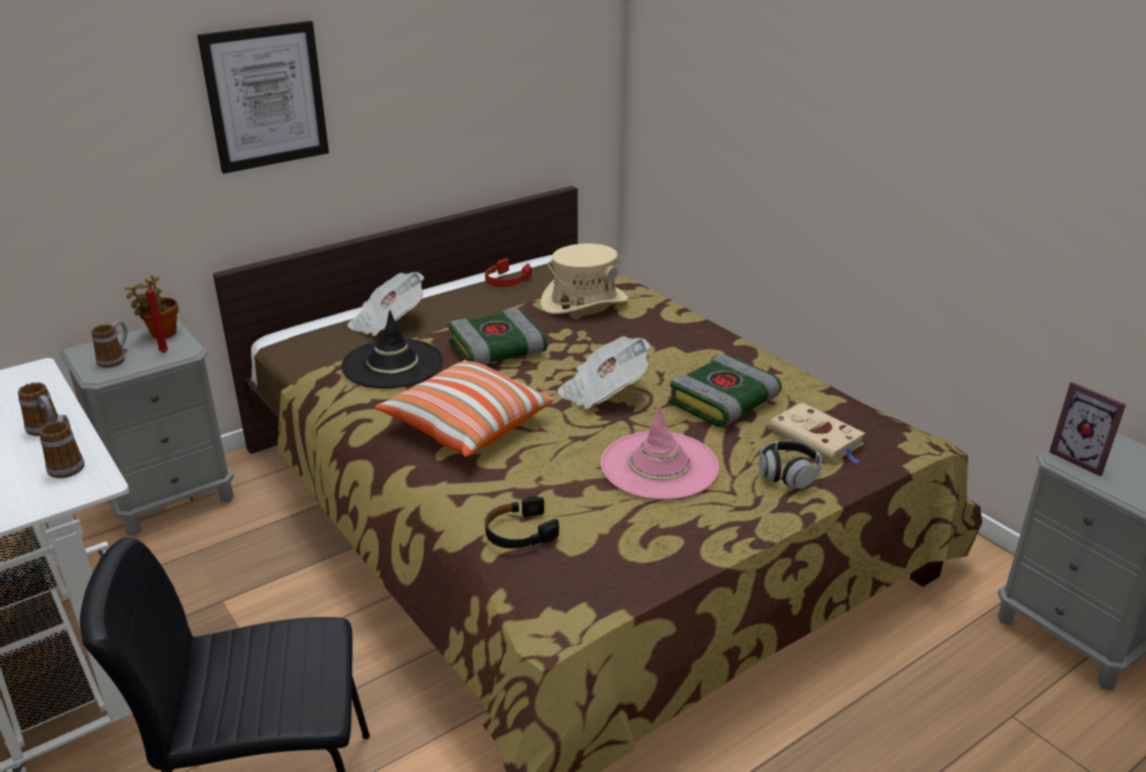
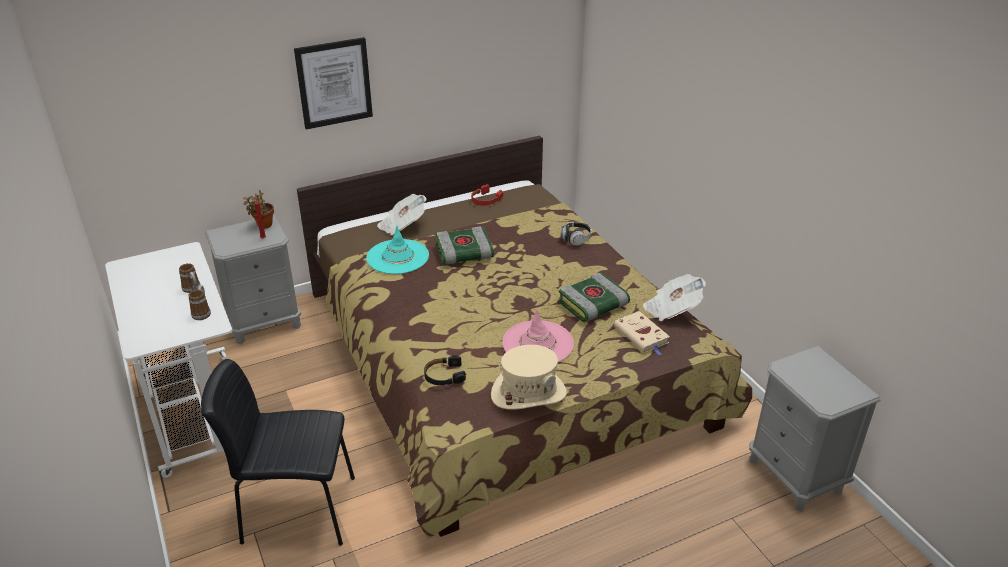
camera: 10 degrees right, 5 degrees up
(115, 359) = (235, 240): mug -> none
(392, 364) = (397, 257): black hat -> turquoise hat
(466, 425) = (431, 304): pillow -> none
(584, 302) = (529, 223): beige hat -> beige hat (528, 393)
(603, 393) = (520, 290): newspaper -> newspaper (672, 309)
(788, 475) = (613, 358): headphones -> headphones (575, 239)
(1082, 458) = (794, 369): picture frame -> none

